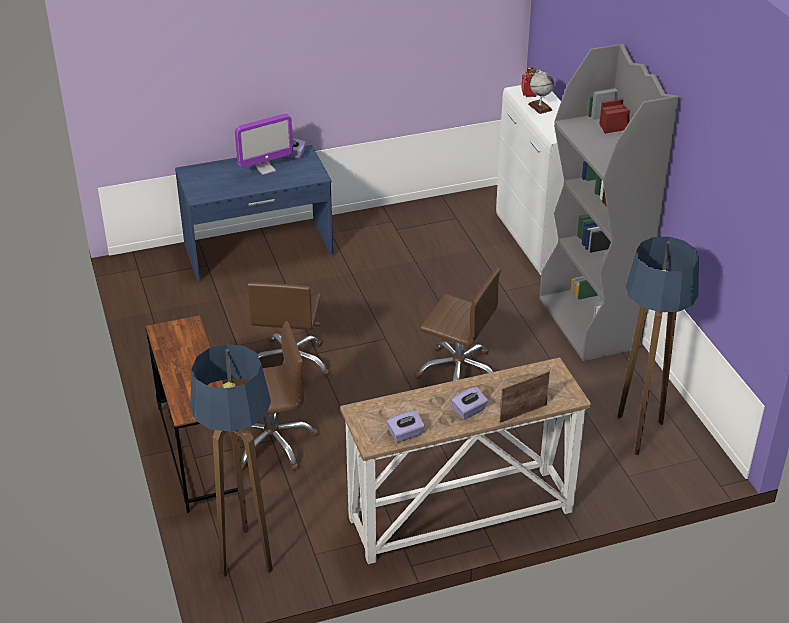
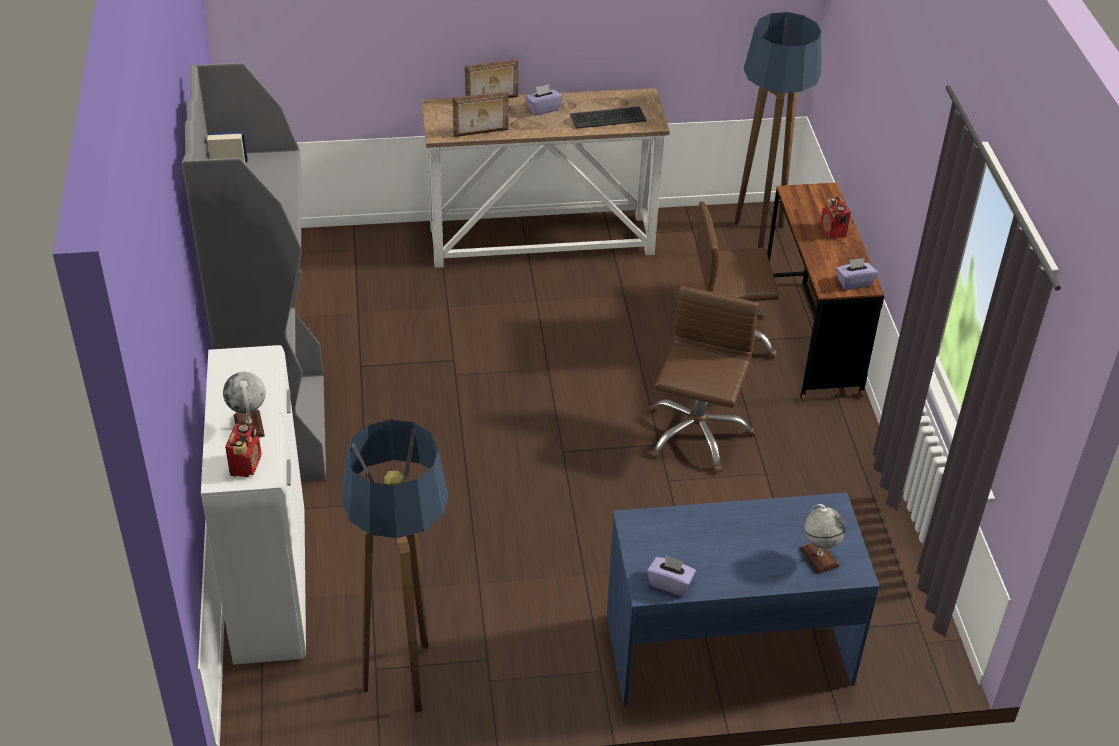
camera: 170 degrees left, 5 degrees up
(182, 373) = (833, 231): none -> radio
(208, 174) = (819, 557): none -> globe
(265, 169) = (720, 554): monitor -> none
(403, 410) = (608, 118): none -> keyboard
(405, 434) = (611, 99): purple tissue box -> purple tissue box (854, 282)
(458, 372) = (484, 389): brown office chair -> none
(515, 374) = (481, 133): none -> picture frame
(638, 435) = (315, 285): floor lamp -> floor lamp (407, 675)

